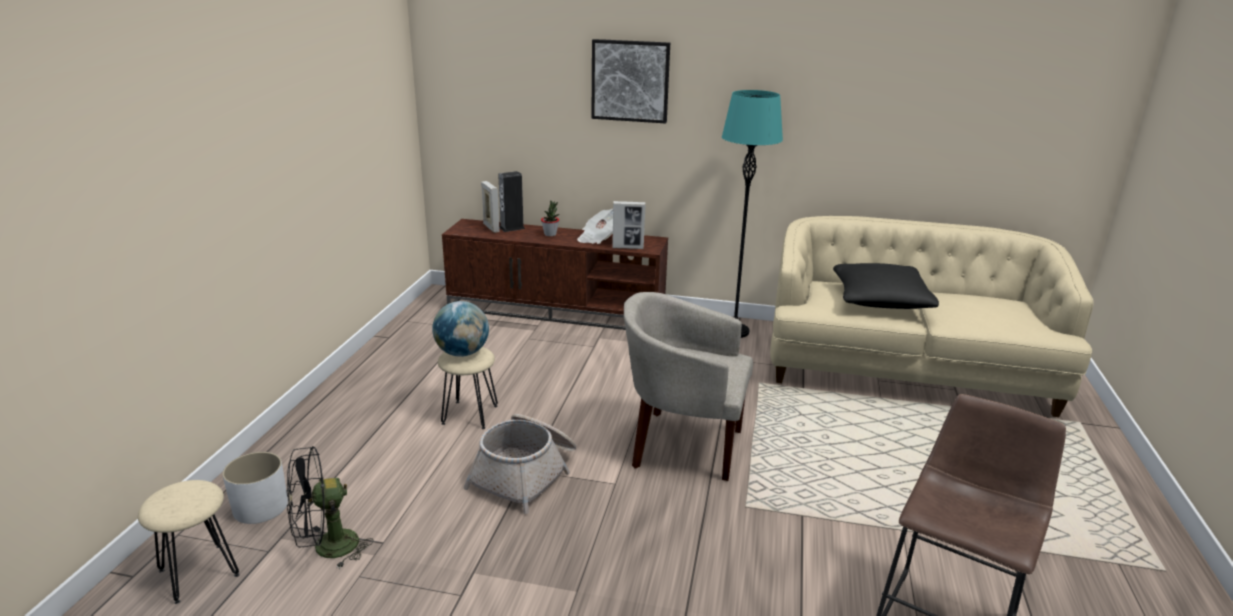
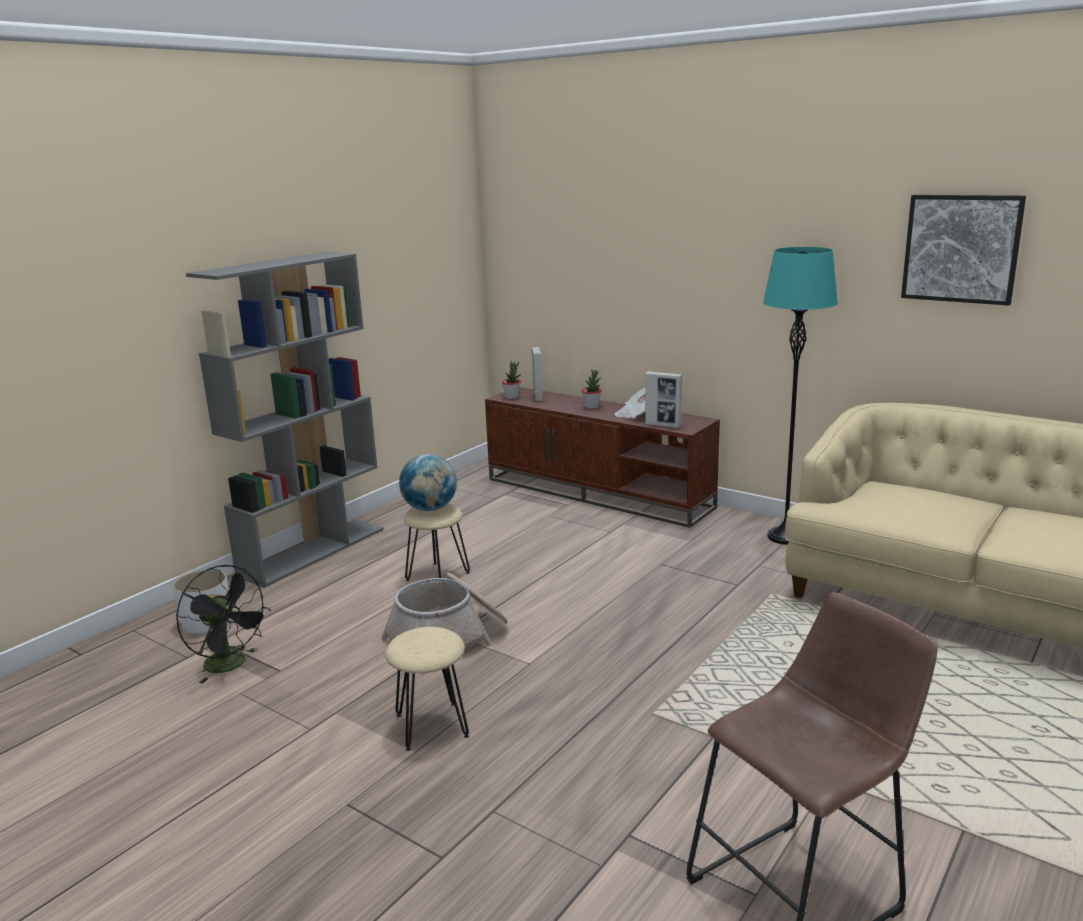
camera: 25 degrees right, 5 degrees down
(199, 572) = (127, 662): beige stool -> beige stool (432, 725)
(321, 409) = (313, 551): none -> grey bookcase
(326, 549) = (231, 665): black fan -> black fan turned 135 degrees counterclockwise
(467, 230) = (512, 397): none -> potted plant
(512, 228) = (558, 398): speaker -> none
(630, 81) = (681, 239): picture -> picture (961, 248)
(682, 445) = (631, 640): beige armchair -> none
(880, 300) = (935, 508): black pillow -> none

